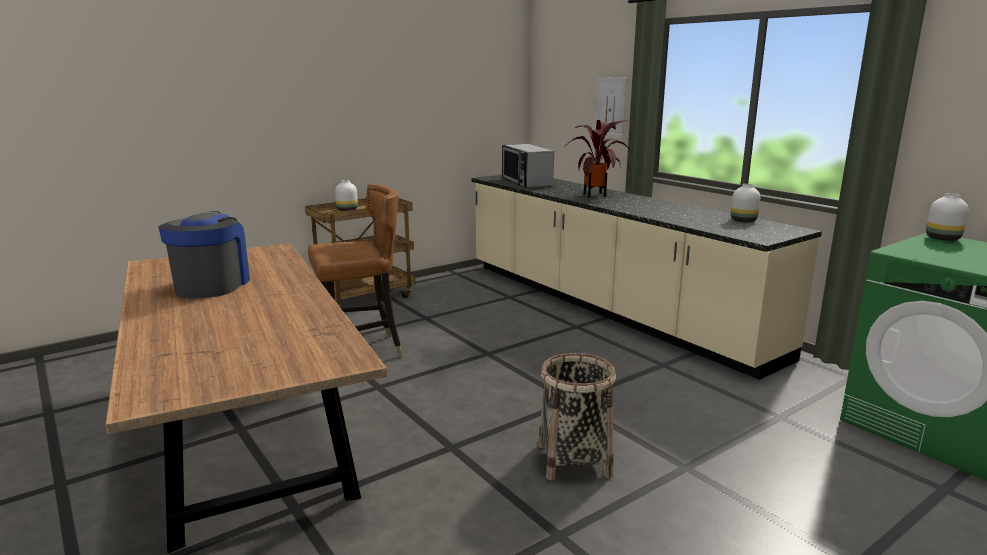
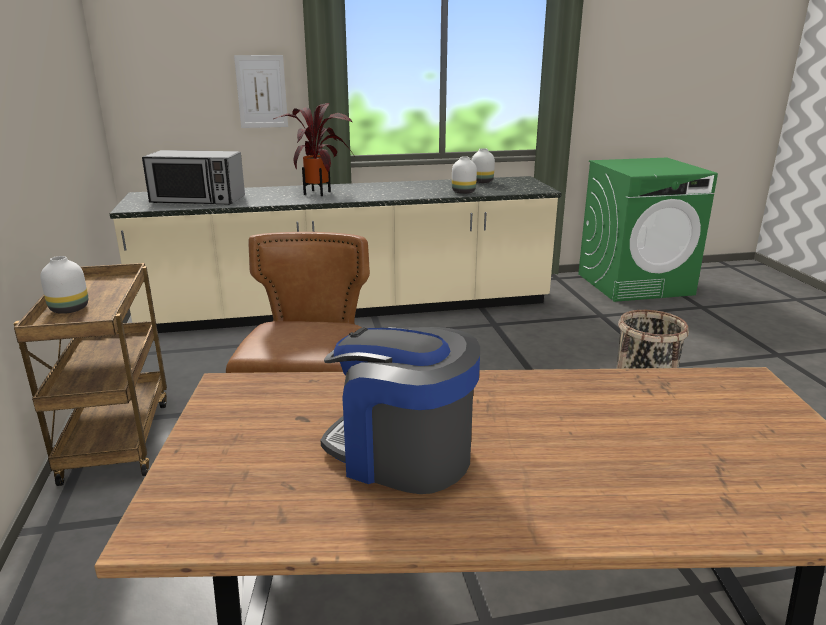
camera: 65 degrees left, 5 degrees up
(941, 238) = (608, 162): white vase -> white vase (463, 192)

